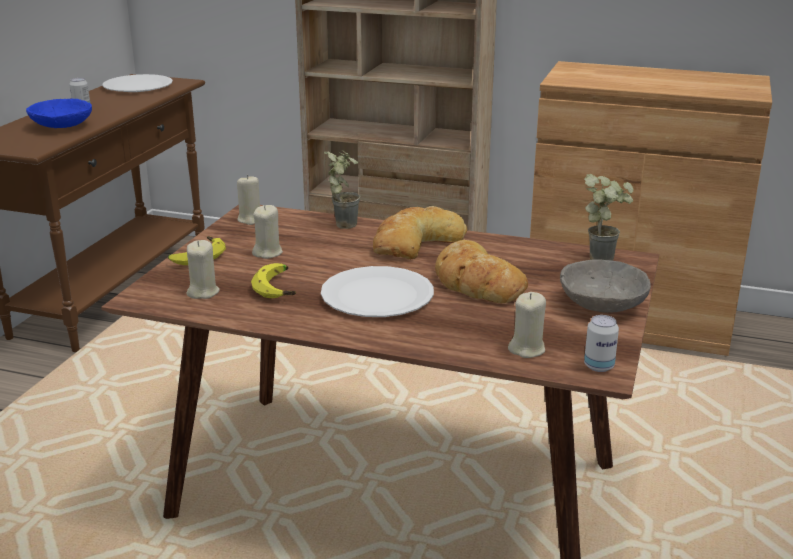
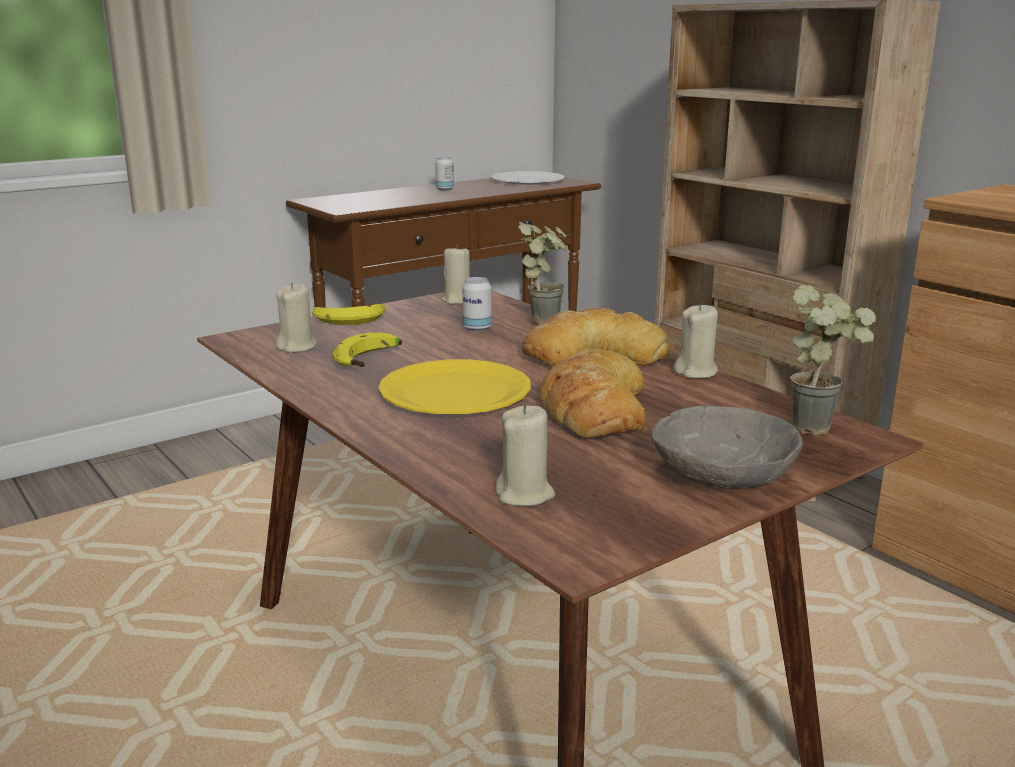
camera: 35 degrees right, 5 degrees down
(62, 126) = (401, 198): blue bowl -> none
(268, 253) = (419, 330): beige candle -> beige candle (696, 372)
(378, 295) = (455, 392): white plate -> yellow plate
(599, 366) = (586, 546): can -> can (477, 328)

